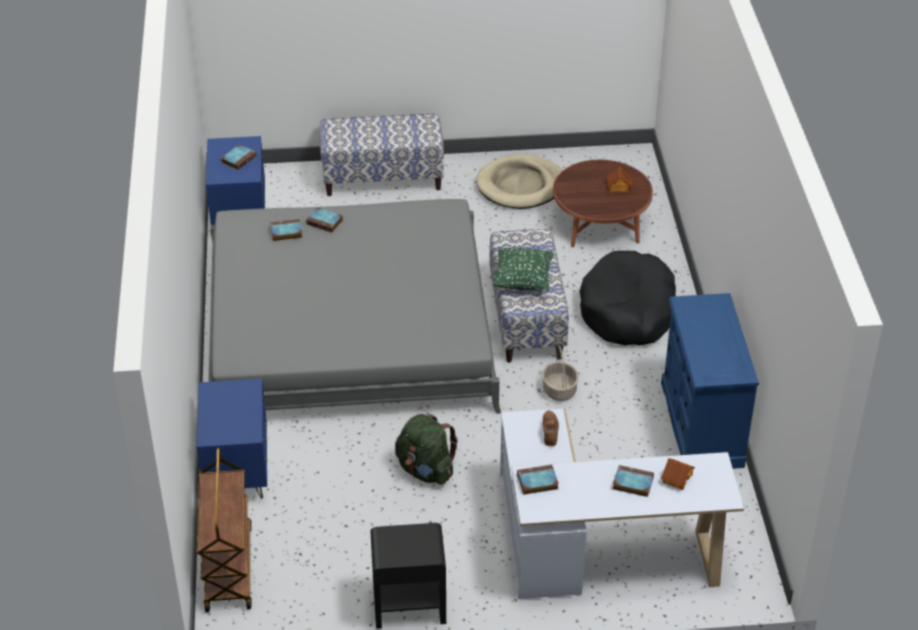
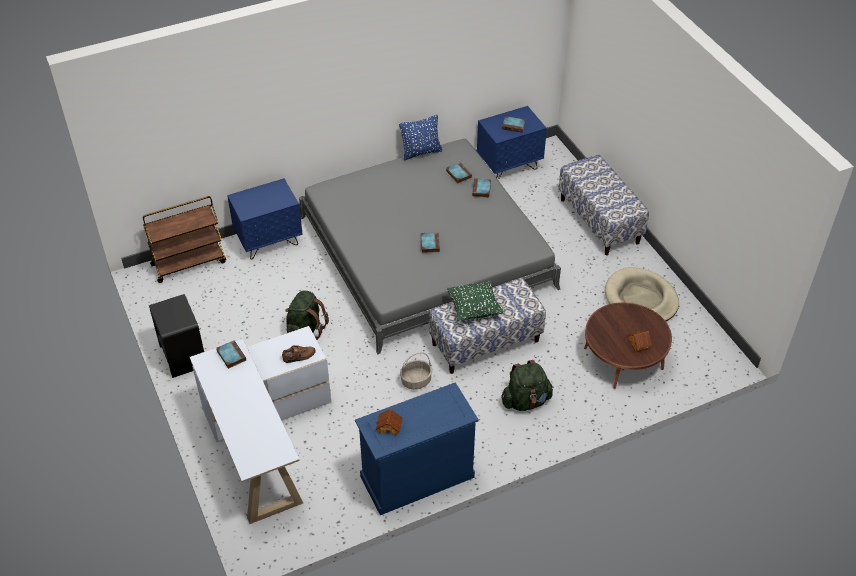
camera: 70 degrees right, 5 degrees up
(220, 254) = (421, 152): none -> blue pillow
(628, 311) = (526, 401): black dog bed -> green backpack
(632, 483) = (246, 408): book -> book (429, 243)
(676, 478) = (260, 433): toy house -> toy house (389, 426)

